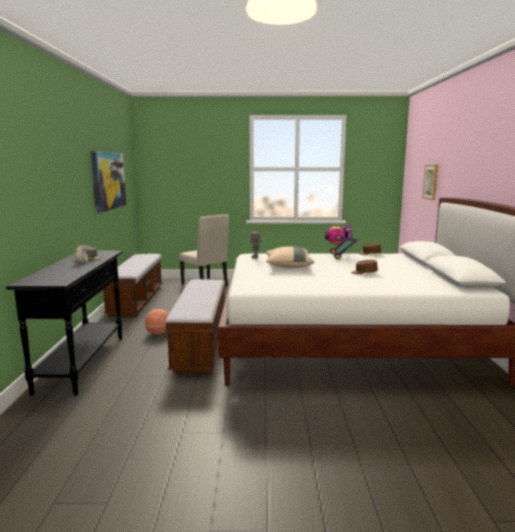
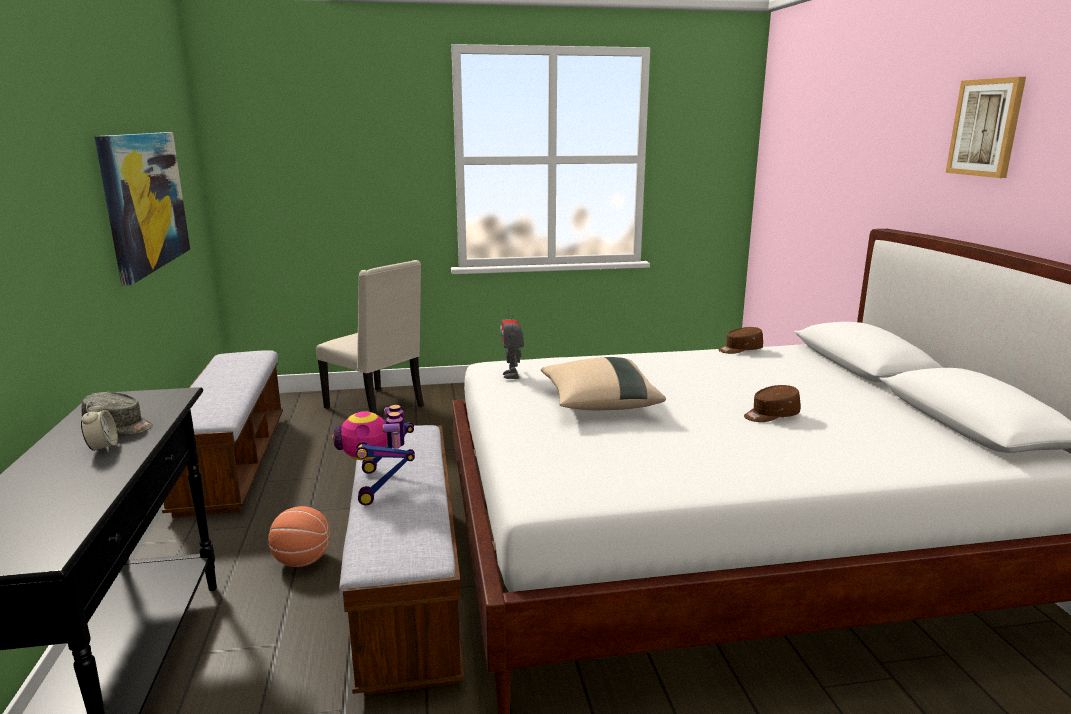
camera: 10 degrees left, 5 degrees up
(339, 256) = (685, 362): toy robot -> toy robot (379, 485)
(431, 182) = (834, 191): picture -> picture (986, 127)

